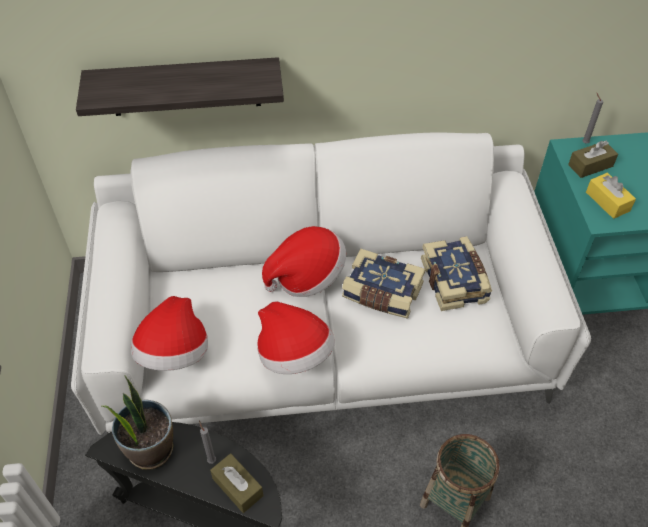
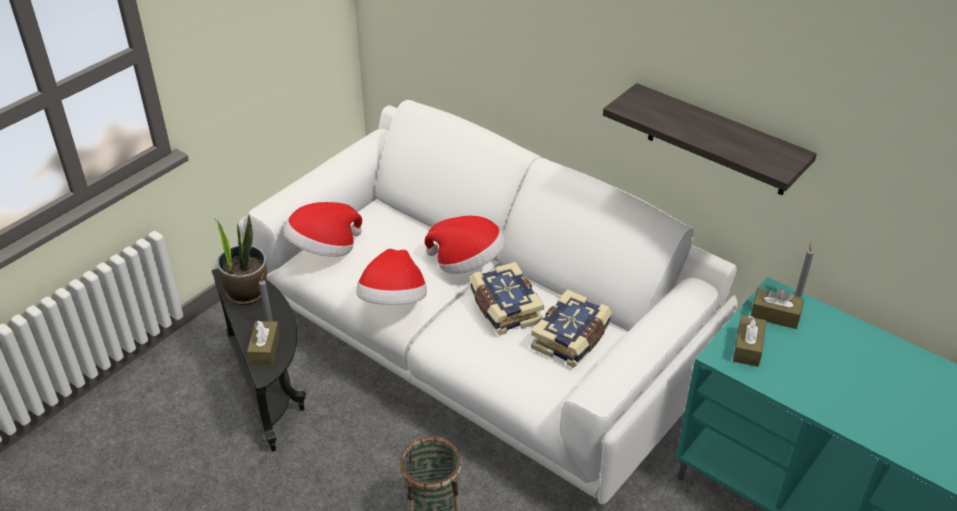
camera: 45 degrees right, 10 degrees down
(185, 87) = (465, 57): shelf -> shelf (718, 141)
(607, 201) = (748, 348): yellow tissue box -> brown tissue box

